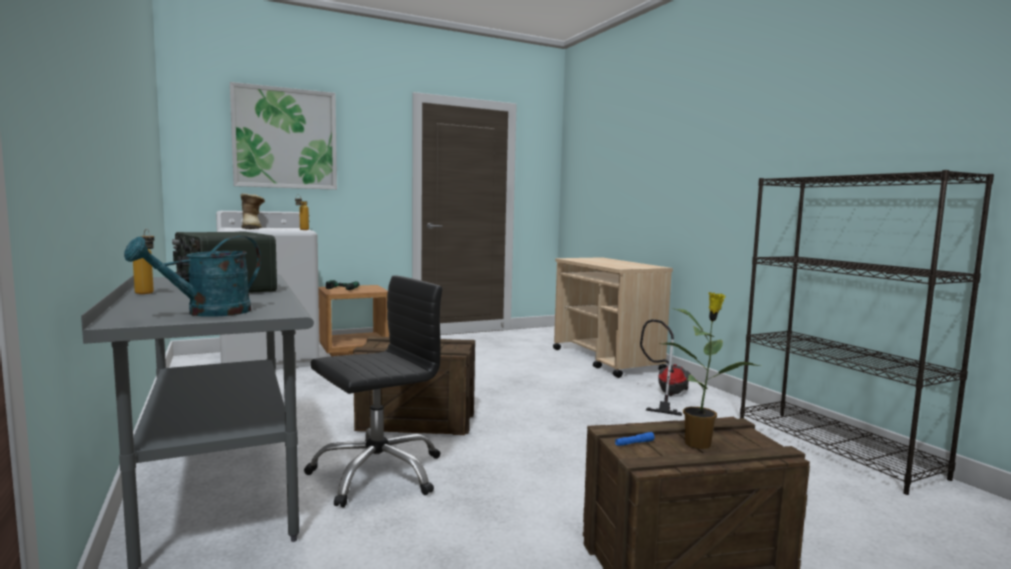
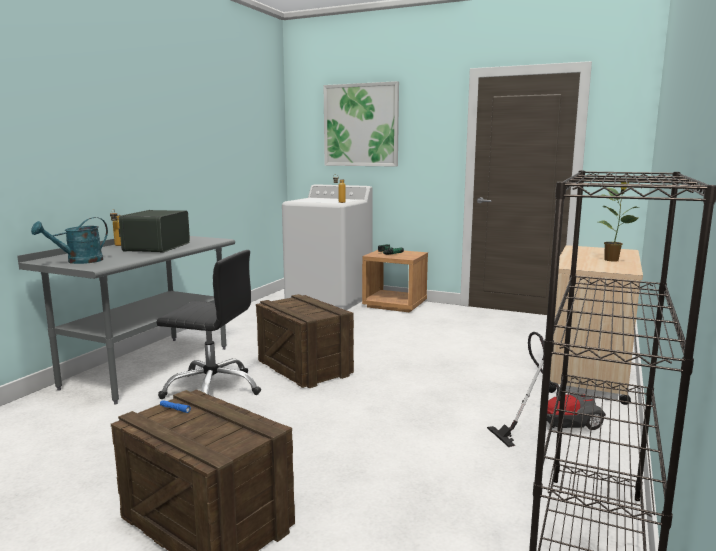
camera: 50 degrees right, 5 degrees up
(208, 313) = (78, 261): turquoise watering can -> turquoise watering can turned 45 degrees counterclockwise
(252, 228) = (320, 199): boot -> none
(699, 443) = (201, 428): potted plant -> potted plant (612, 260)

